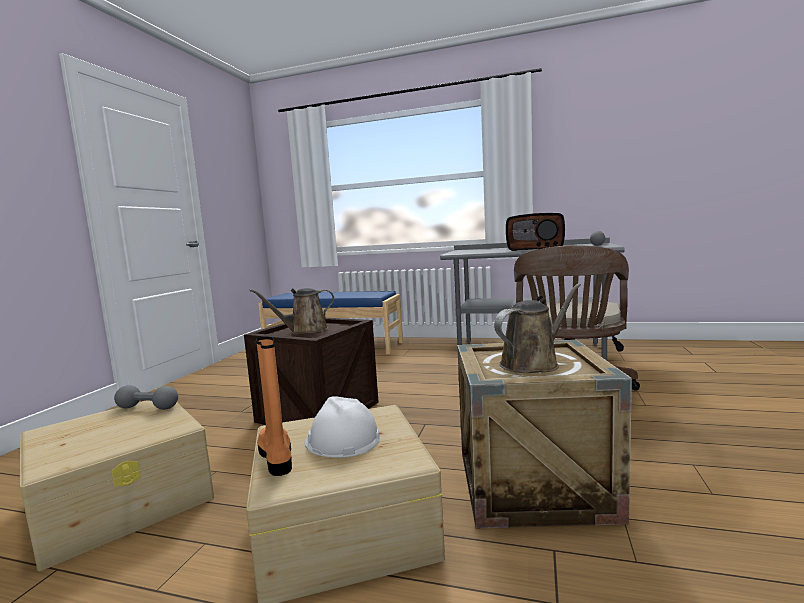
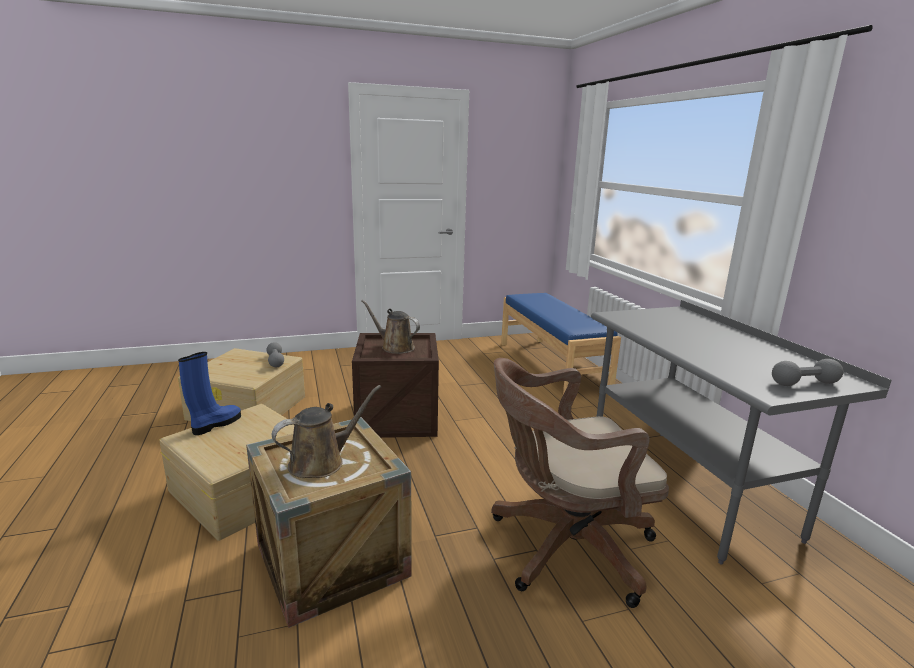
camera: 55 degrees right, 10 degrees up
(277, 457) = (215, 424): orange boot -> blue boot
(342, 440) = (244, 436): white hard hat -> none
(533, 363) = (321, 462): brown watering can -> brown watering can turned 60 degrees counterclockwise
(536, 248) = (701, 350): radio -> none

